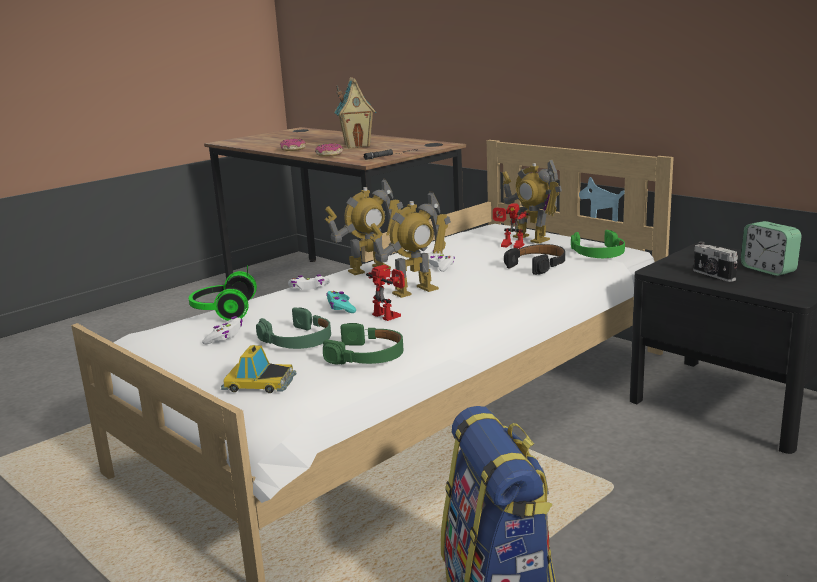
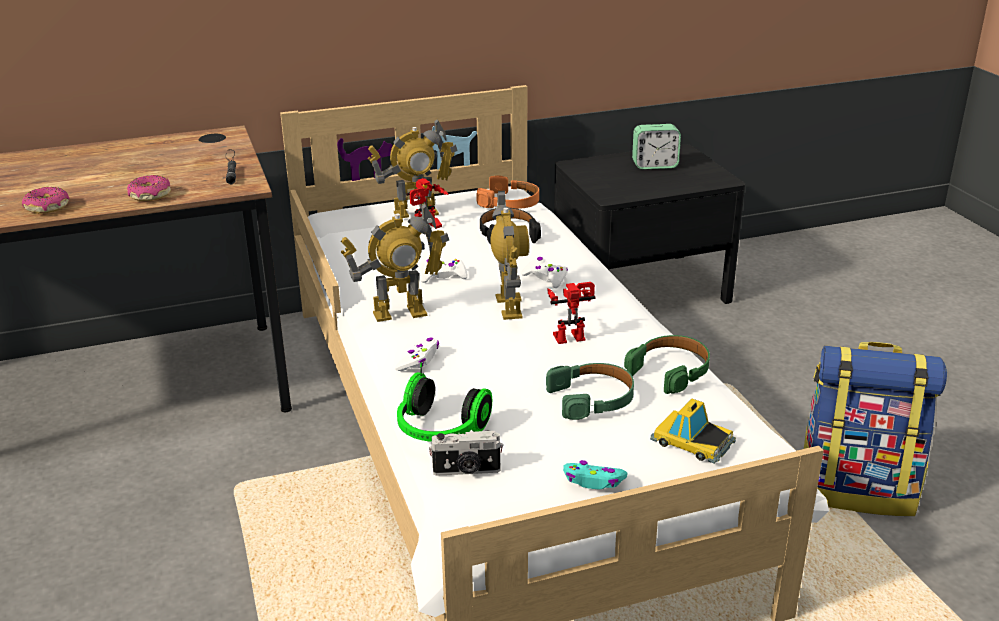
camera: 65 degrees left, 10 degrees up
(224, 336) = (533, 442): white game controller -> white game controller (545, 278)
(259, 383) = (692, 441): toy car -> toy car turned 90 degrees clockwise
(341, 307) = (515, 355): turquoise game controller -> turquoise game controller (594, 481)
(357, 145) = (116, 170): toy house -> none
(369, 269) = (400, 313): toy robot -> toy robot turned 75 degrees clockwise
(598, 253) = (510, 202): green headphones -> orange headphones
(713, 275) = (645, 184): camera -> camera (466, 471)

